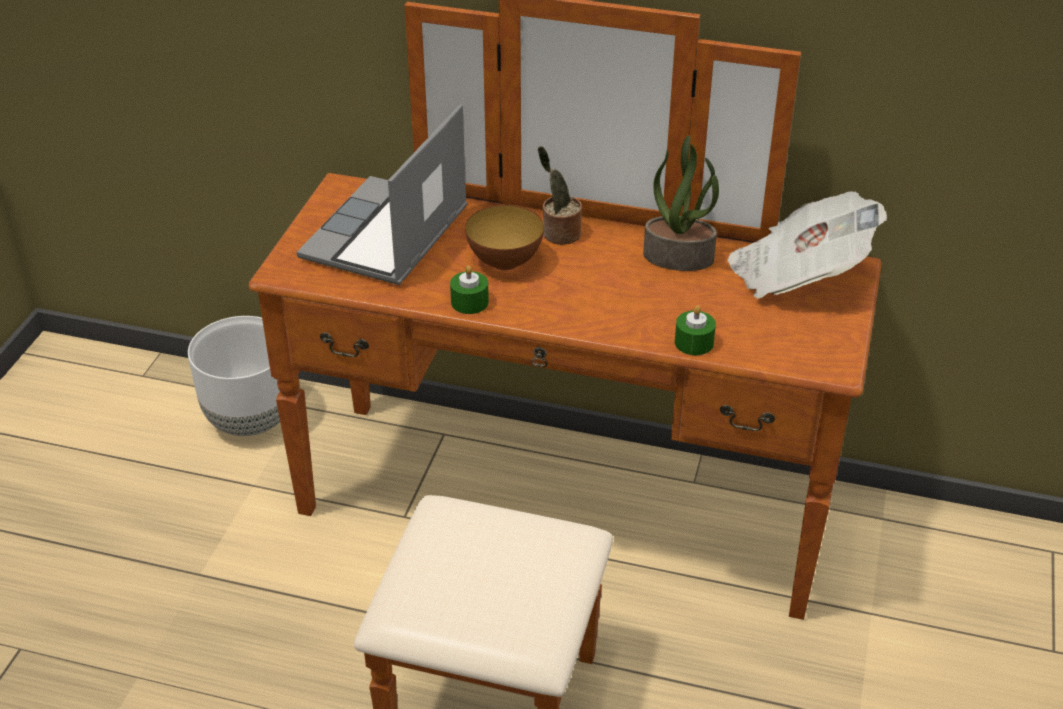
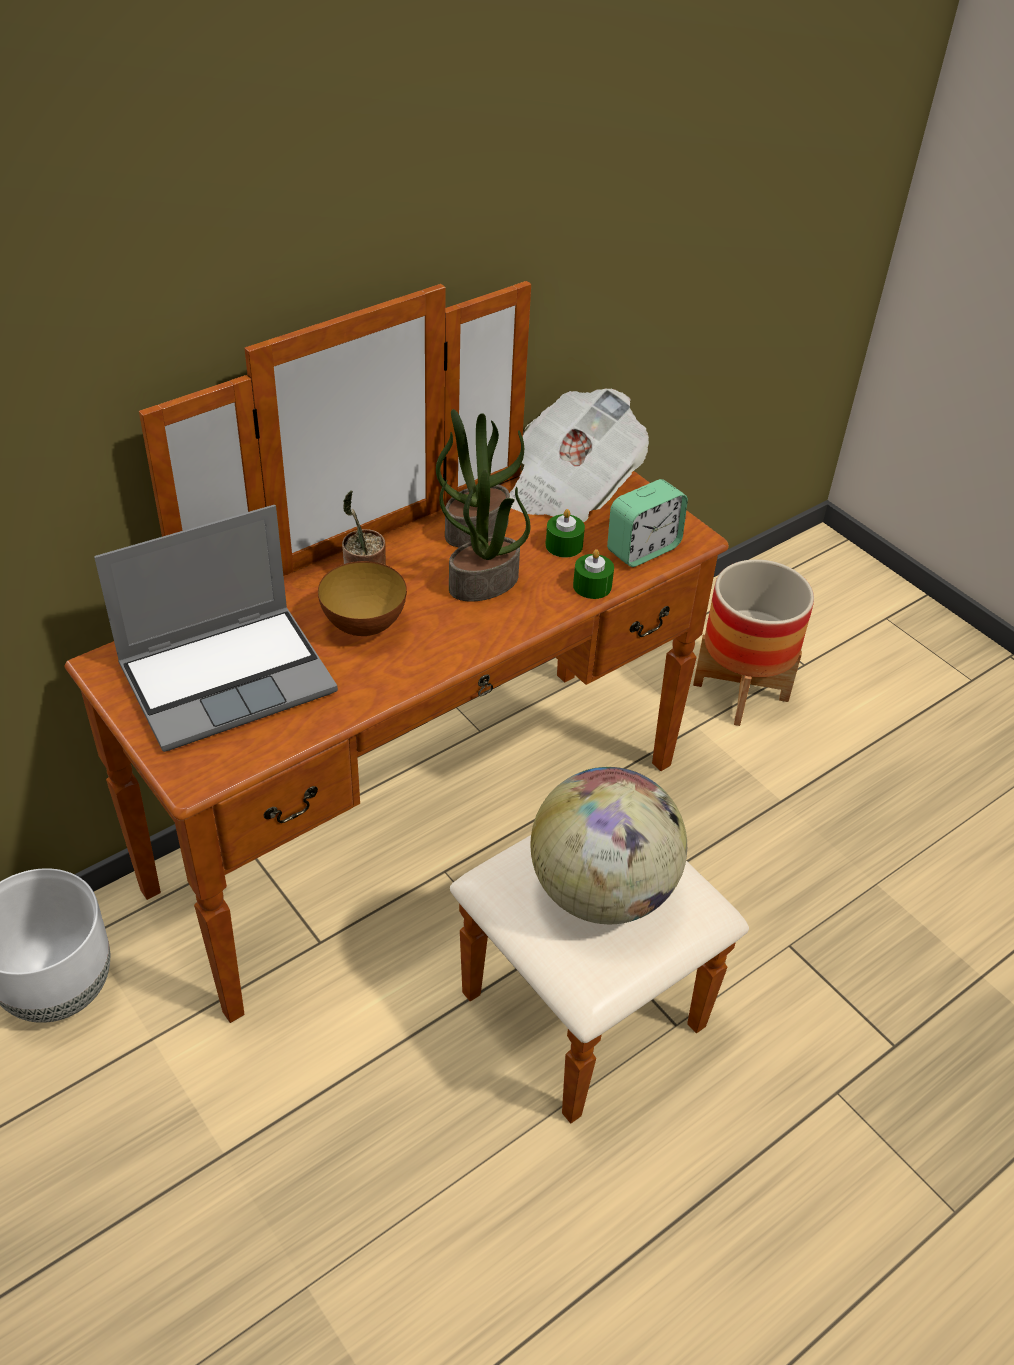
camera: 55 degrees left, 5 degrees up
(386, 236) = (229, 677): laptop -> laptop turned 90 degrees counterclockwise
(469, 302) = (395, 678): green candle -> green candle (564, 545)
(487, 571) = (602, 891): none -> globe
(621, 291) = (483, 584): none -> potted plant
(777, 347) = (643, 549): none -> alarm clock
(954, 621) = (740, 691): none -> planter

